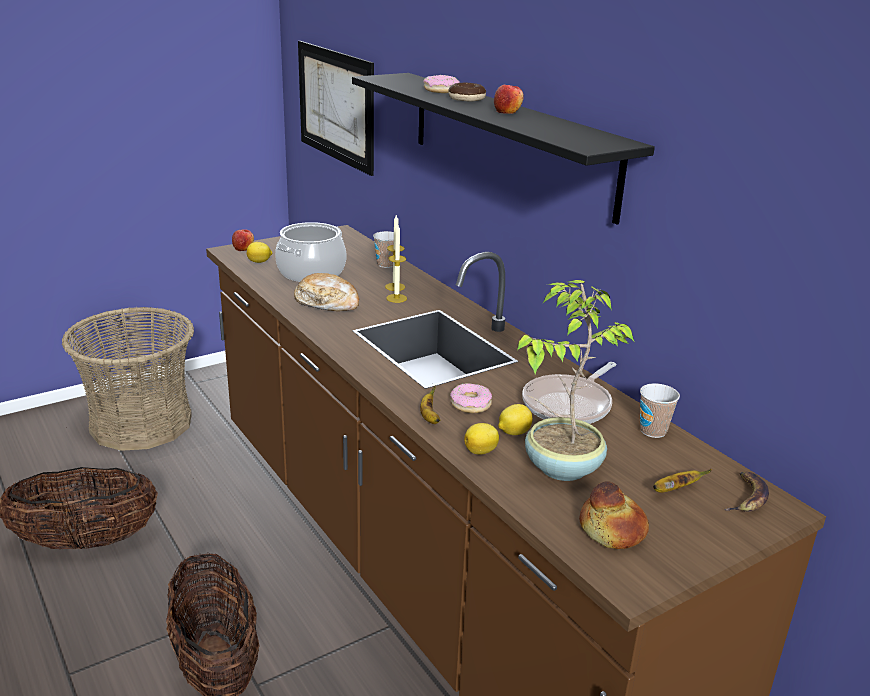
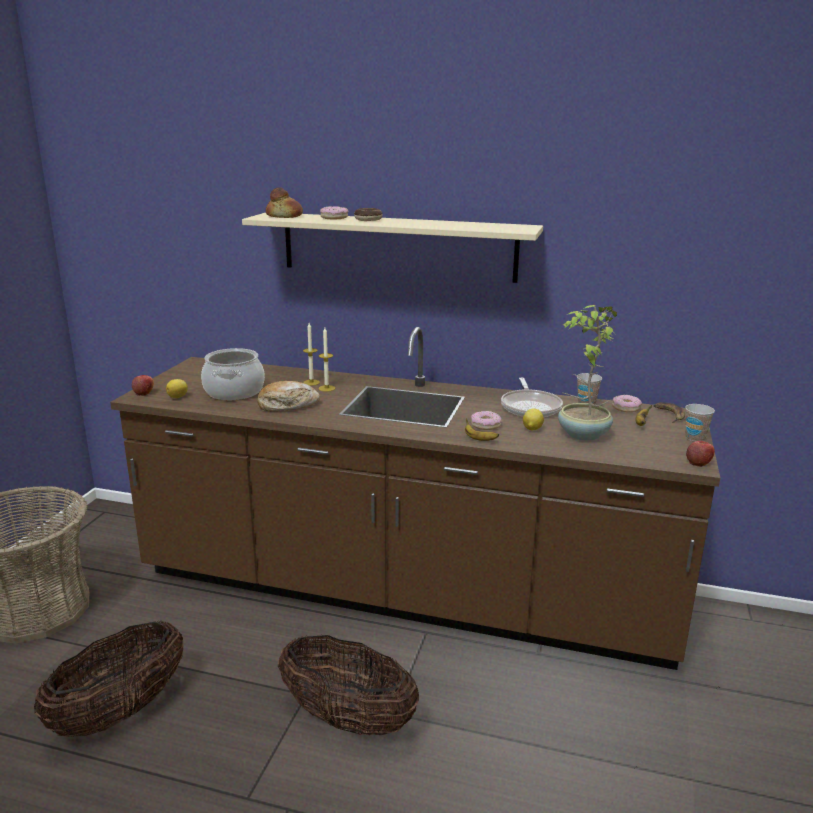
camera: 40 degrees left, 5 degrees down
(335, 105) = (156, 255): picture -> none
(386, 264) = (276, 372): cup -> cup (695, 438)
(481, 451) = (536, 443): lemon -> none
(507, 111) = (417, 222): apple -> apple (698, 462)
(508, 141) = (398, 246): black shelf -> beige shelf
(612, 529) = (651, 449): bread -> bread (285, 216)
(699, 459) = (626, 408): none -> donut

